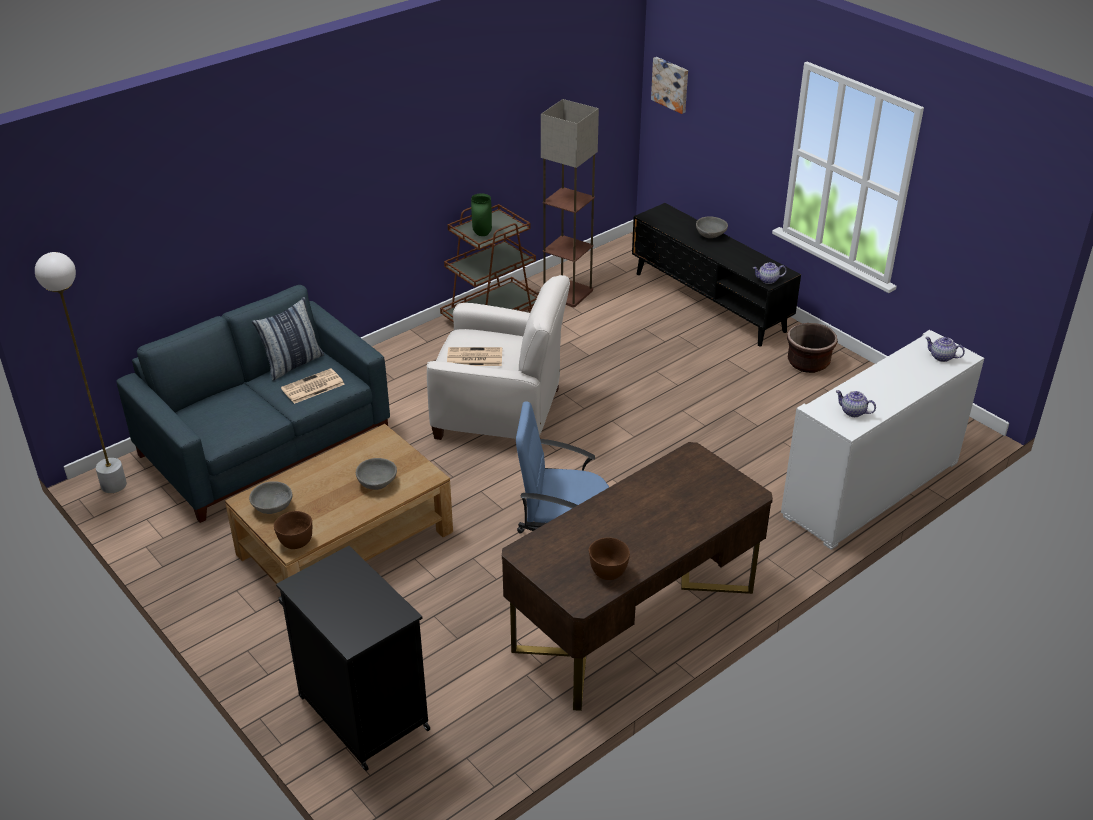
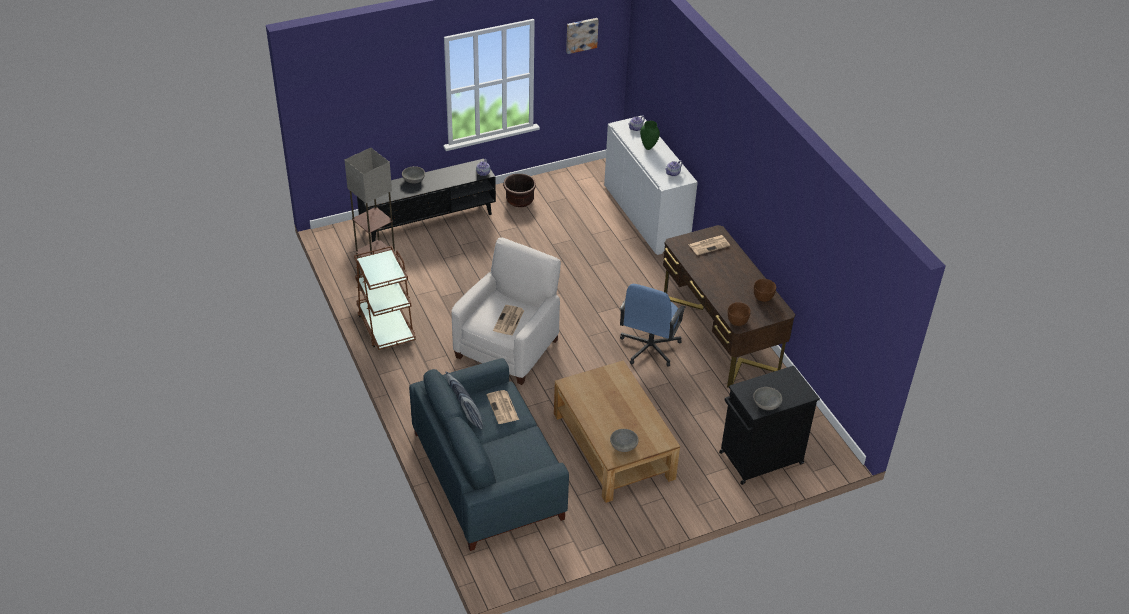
camera: 75 degrees left, 5 degrees up
(114, 485) = (501, 567): white floor lamp -> none
(295, 541) = (661, 439): brown bowl -> brown bowl (737, 321)
(377, 483) = (617, 393): grey bowl -> grey bowl (766, 405)
(482, 234) = (387, 273): green vase -> green vase (648, 147)
(671, 84) = (328, 111): picture -> picture (581, 34)
(710, 490) = (709, 245): none -> newspaper

